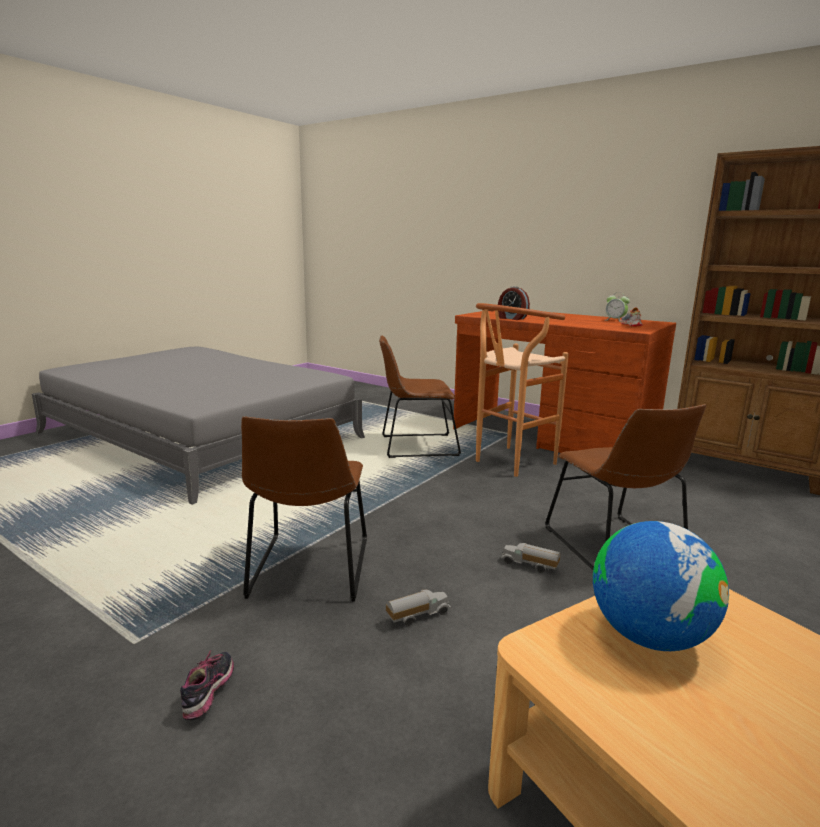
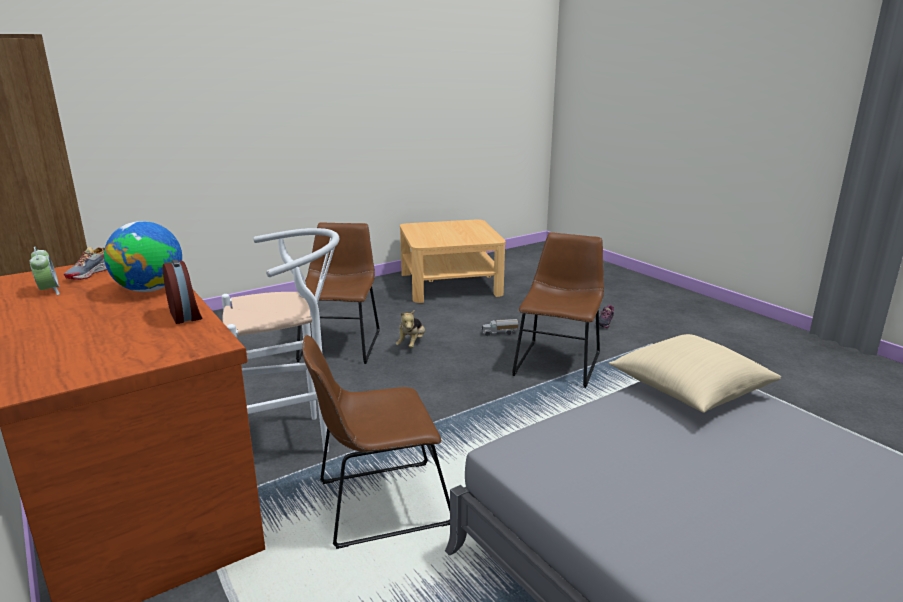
camera: 160 degrees left, 5 degrees up
(210, 400) = (690, 389): none -> beige pillow
(415, 446) = (377, 504): brown chair -> brown chair turned 150 degrees clockwise
(509, 463) = (294, 439): brown stool -> white stool
(529, 566) = (411, 344): toy truck -> plush toy
(649, 636) = (456, 238): globe -> globe (150, 289)

